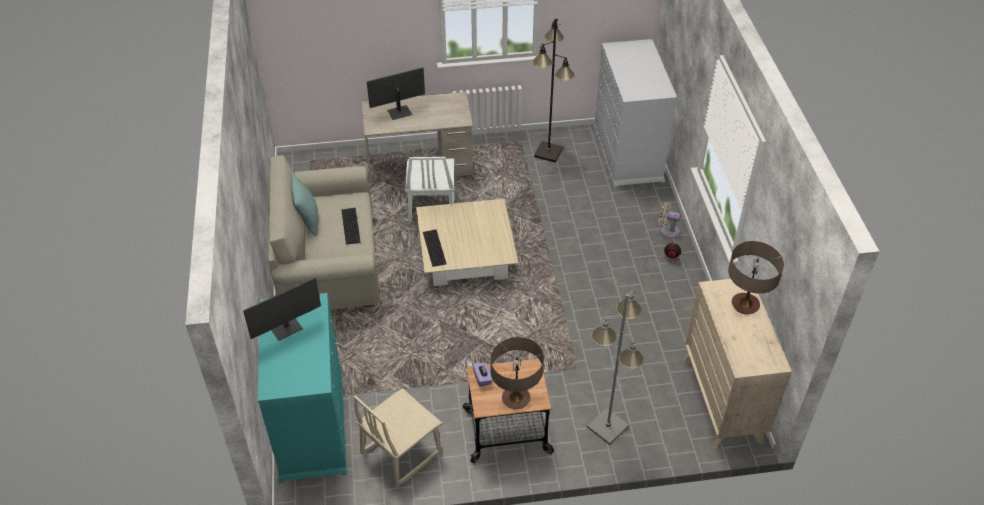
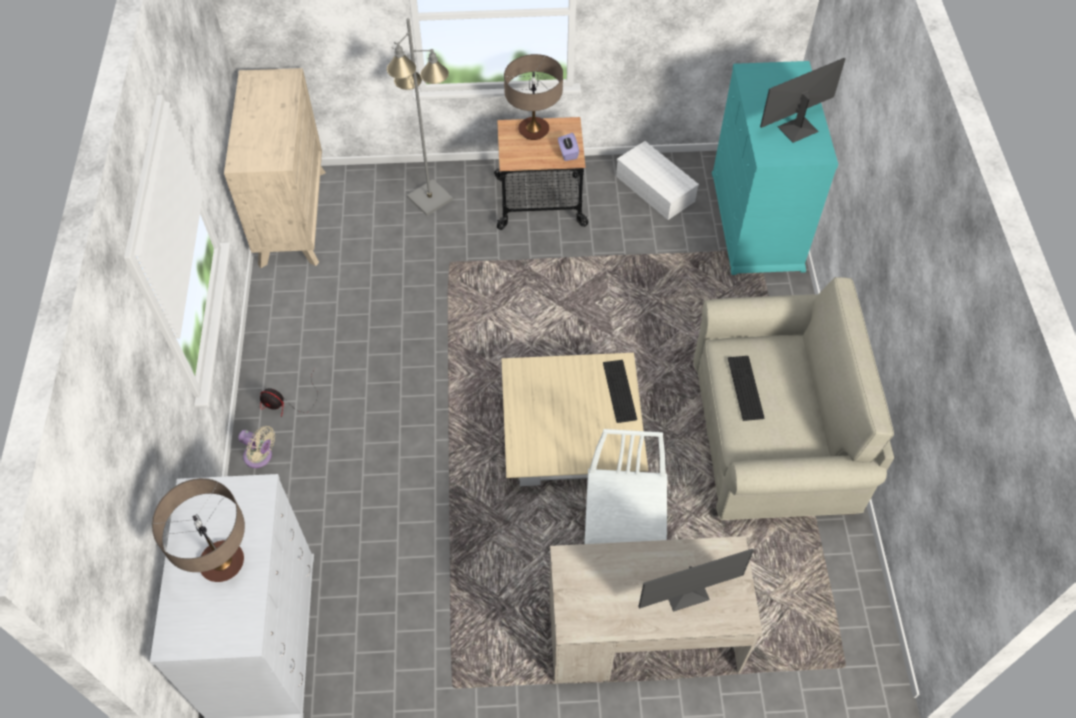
camera: 175 degrees left, 10 degrees up
(307, 220) = (812, 404): turquoise pillow -> none
(400, 452) = (656, 189): beige chair -> white storage box
(549, 152) = (405, 652): black floor lamp -> none
(745, 305) = (251, 139): table lamp -> table lamp (222, 563)

